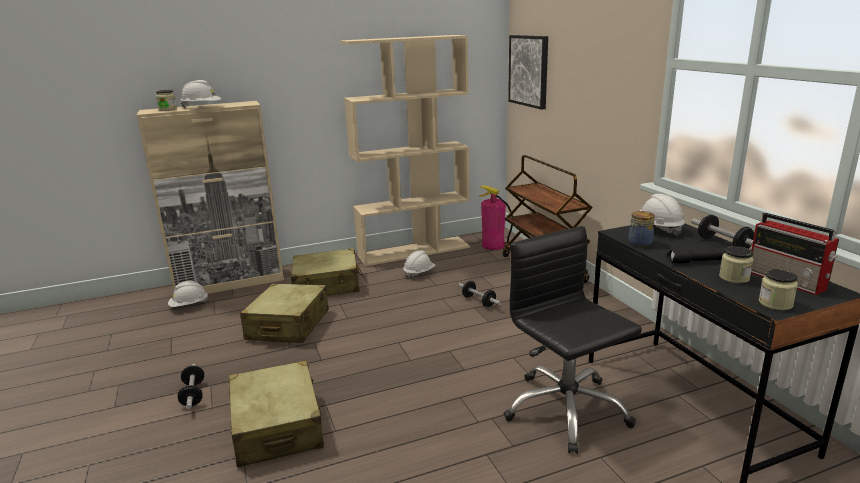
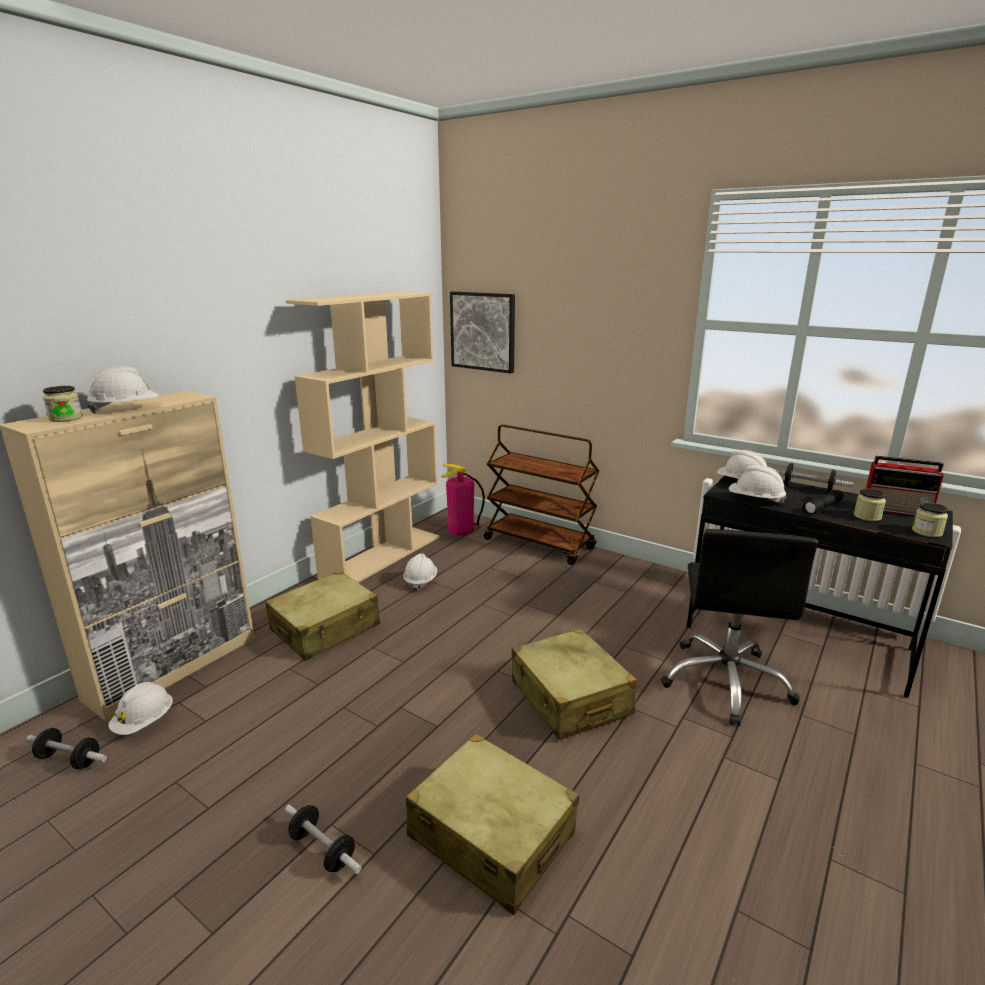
camera: 35 degrees left, 0 degrees up
(288, 325) = (339, 698): beige suitcase -> beige suitcase (570, 698)
(478, 301) = (521, 596): dumbbell -> dumbbell (69, 759)
(566, 410) = (726, 681): black office chair -> black office chair turned 105 degrees counterclockwise
(639, 243) = (755, 500): jar -> white hard hat

